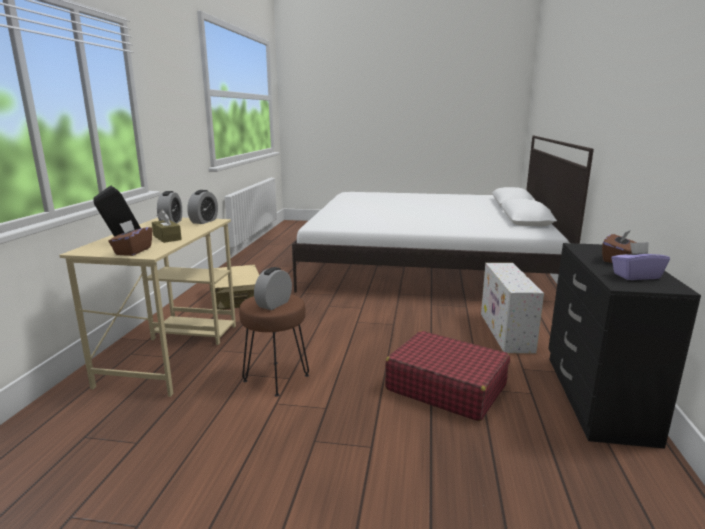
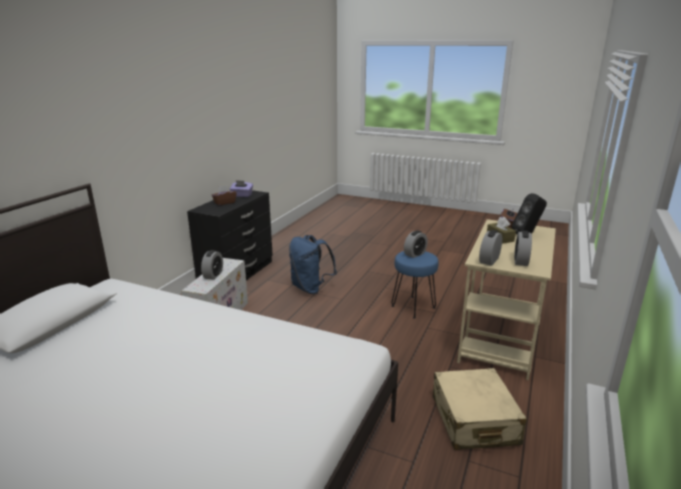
camera: 165 degrees left, 5 degrees up
(276, 378) = (413, 306): brown stool -> blue stool
(445, 387) = (310, 288): red suitcase -> blue backpack
(511, 275) = (213, 275): none -> alarm clock

